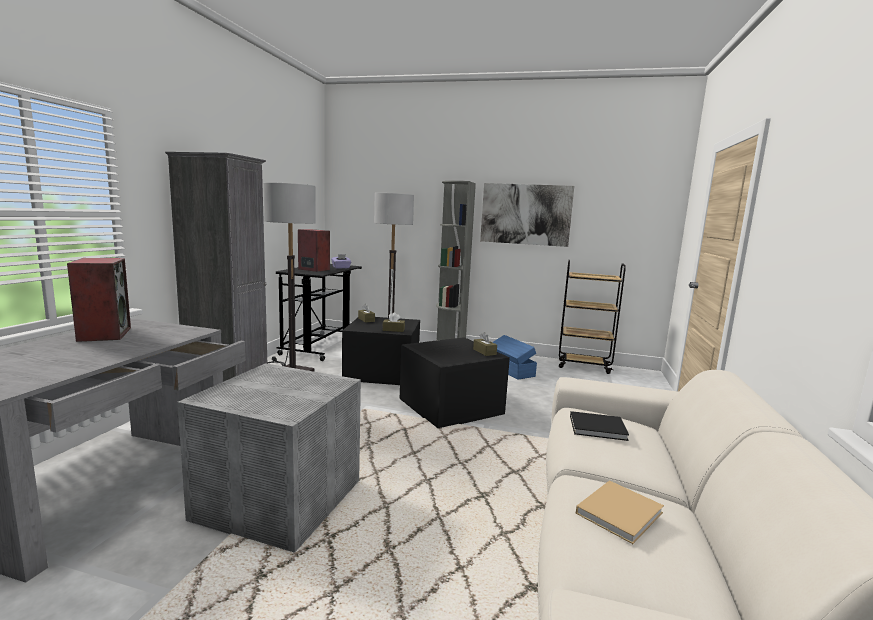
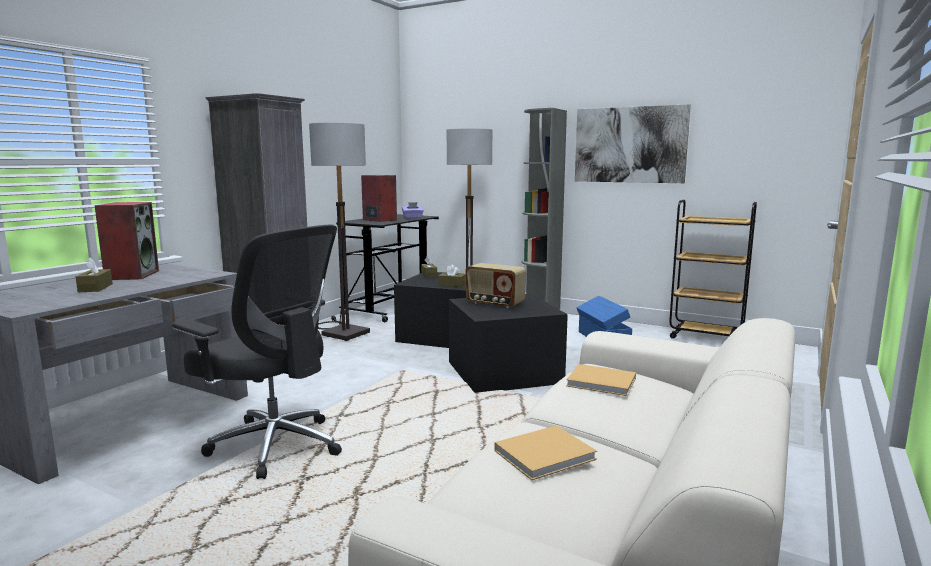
camera: 15 degrees right, 0 degrees up
(279, 501) = (273, 445): grey storage box -> office chair
(444, 348) = (494, 303): none -> radio
(484, 352) = (541, 308): brown tissue box -> brown tissue box (95, 288)
(599, 428) = (603, 383): black book -> beige book

